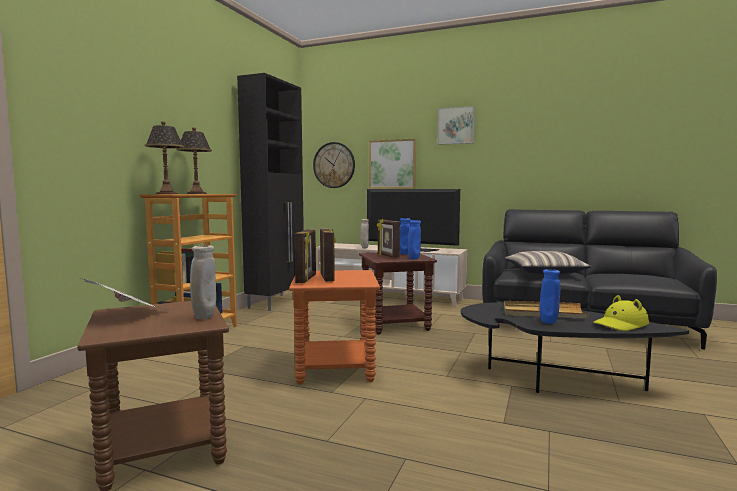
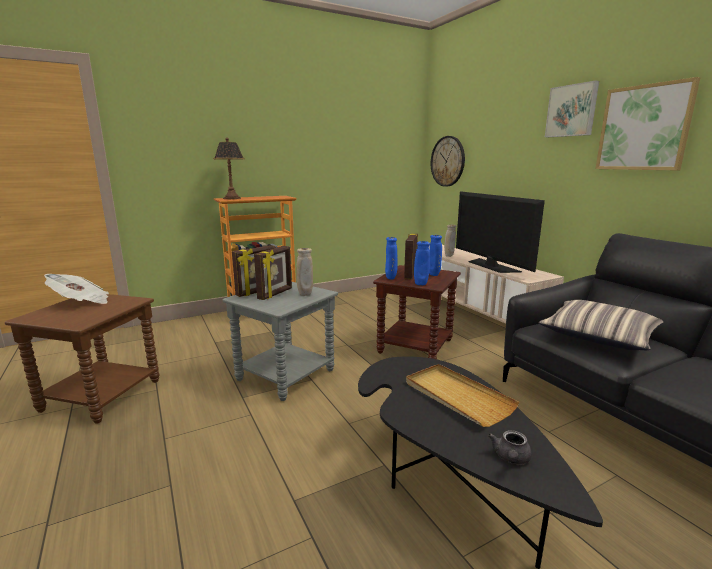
camera: 40 degrees right, 10 degrees up
(196, 193) = (266, 197): table lamp -> none
(204, 317) = (96, 317): beige vase -> beige vase (305, 295)
(277, 302) = (363, 294): black cabinet -> none
(334, 367) = (285, 375): orange side table -> grey side table
(392, 164) = (498, 162): picture -> picture (644, 128)
(548, 323) = (423, 413): blue vase -> blue vase (391, 278)
(620, 324) = (510, 458): yellow hat -> grey teapot

